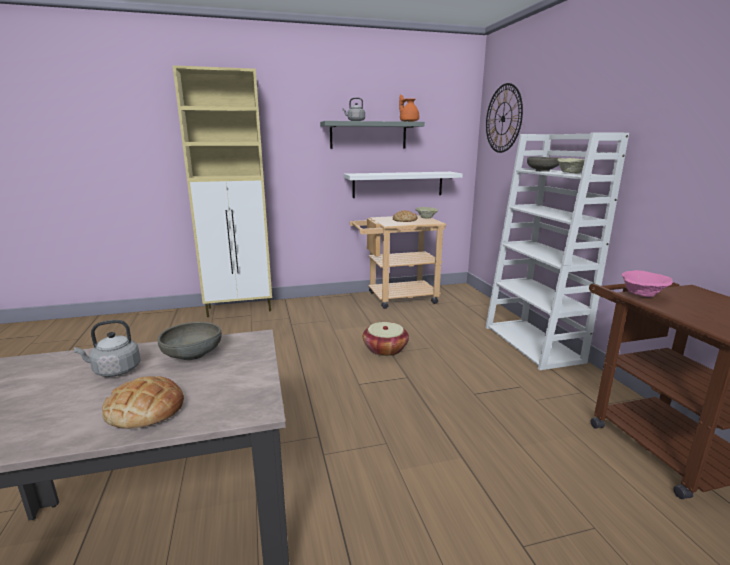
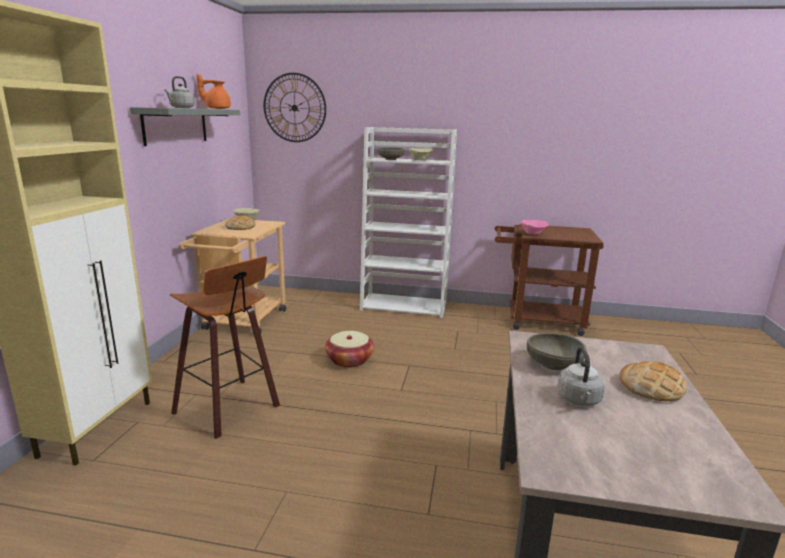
camera: 65 degrees left, 0 degrees up
(280, 332) = (231, 409): none -> stool
(398, 184) = (205, 186): white shelf -> none

